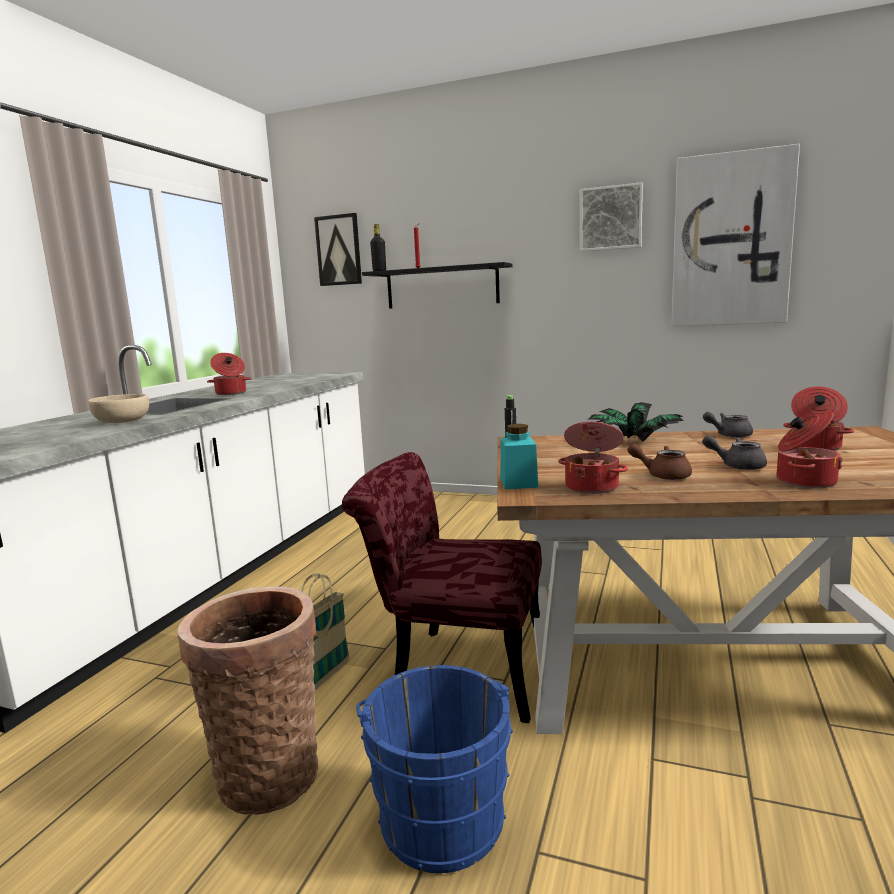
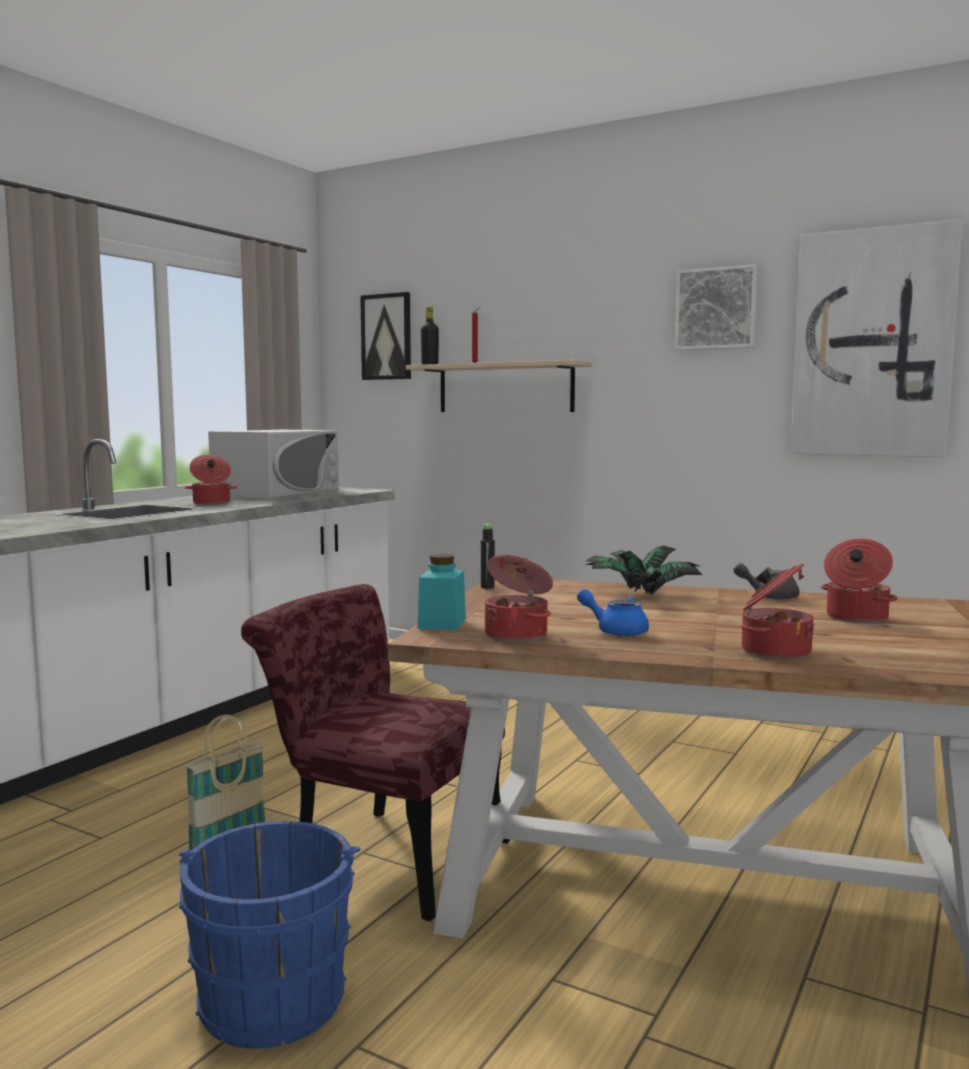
camera: 10 degrees right, 5 degrees down
(122, 422) = (60, 524): beige bowl -> none
(267, 771) = (117, 926): basket -> none
(272, 380) = (277, 492): none -> white microwave
(442, 287) = (505, 388): black shelf -> beige shelf
(662, 475) = (616, 631): brown teapot -> blue teapot
(737, 466) = (721, 629): grey teapot -> none

